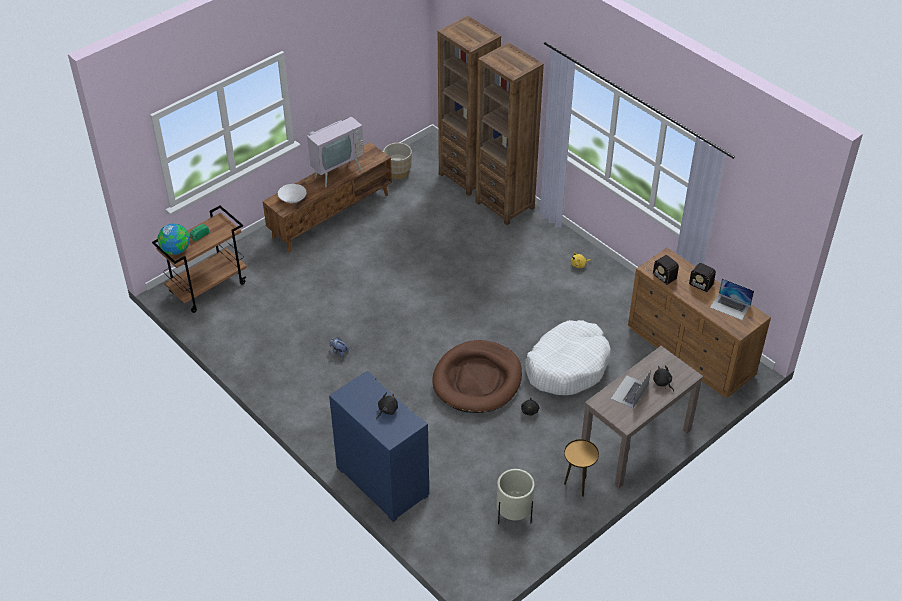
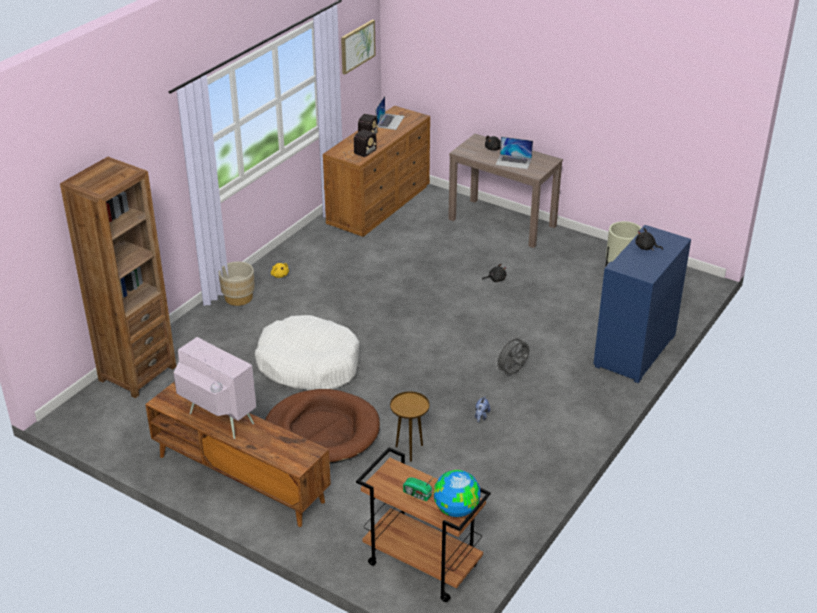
camera: 105 degrees left, 10 degrees down
(292, 199) = (287, 448): white bowl -> none
(385, 385) = (512, 373): none -> grey fan
(398, 172) = (135, 435): beige planter -> beige planter (238, 298)
(477, 380) = (473, 315): brown dog bed -> brown dog bed (322, 431)
(505, 205) = (189, 336): brown bookcase -> none
(567, 366) = (428, 266): white dog bed -> white dog bed (308, 365)
(577, 485) = (567, 245): brown side table -> brown side table (409, 451)
(765, 227) = (357, 46): none -> picture

